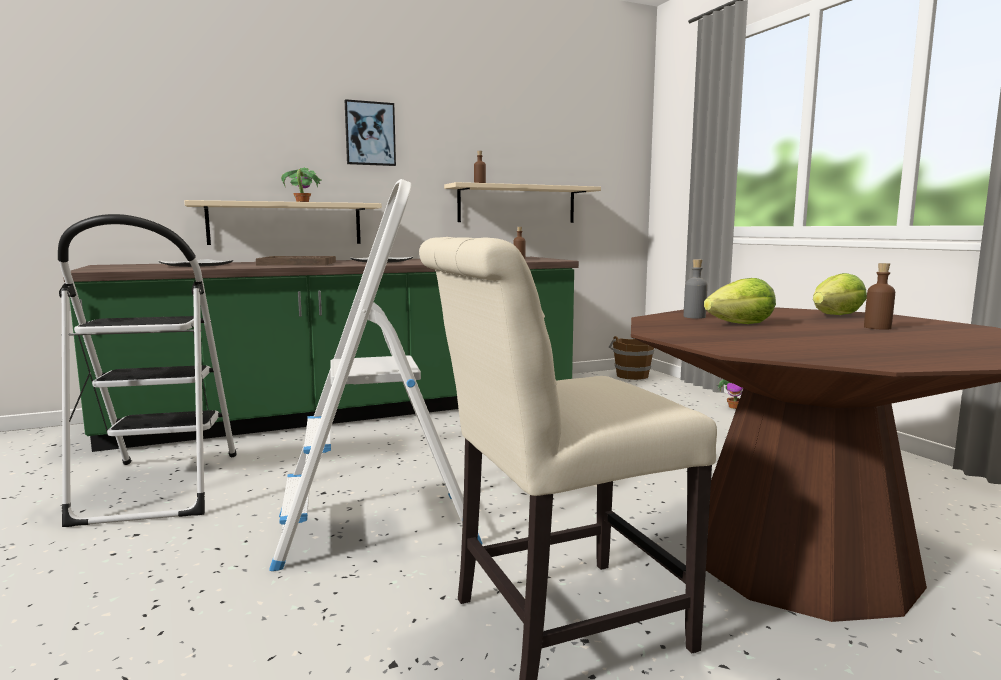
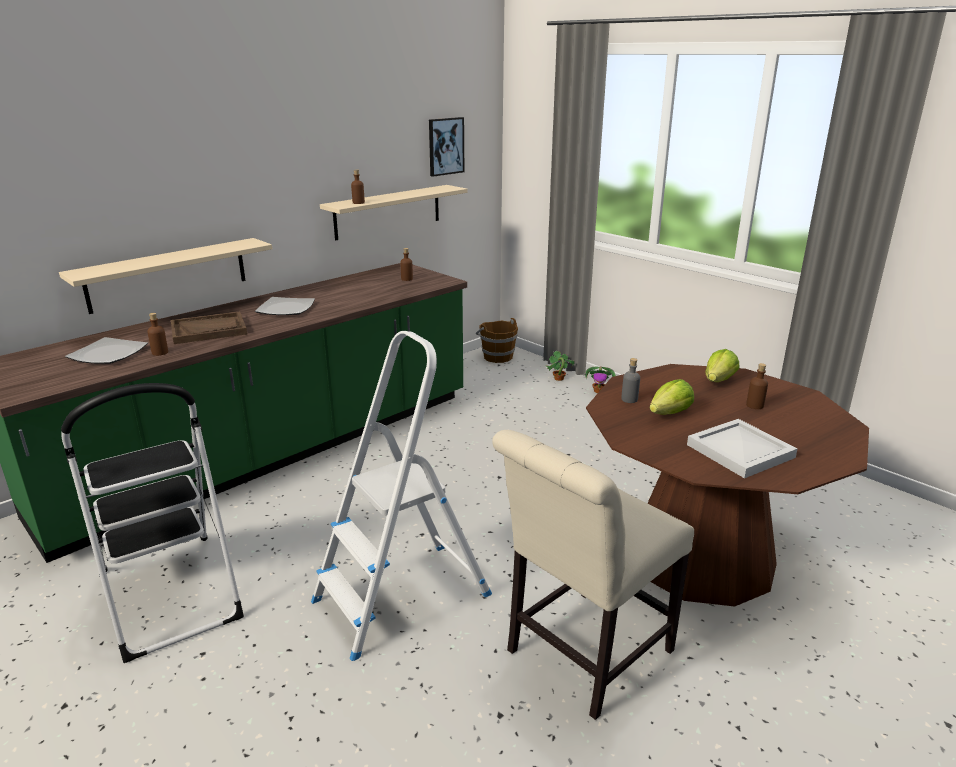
camera: 20 degrees left, 15 degrees up
(237, 266) = (160, 352): none -> brown bottle
(302, 201) = (190, 255): potted plant -> potted plant (558, 379)
(370, 133) = (242, 163): picture -> picture (445, 146)
(822, 345) = (740, 450): none -> white tray

